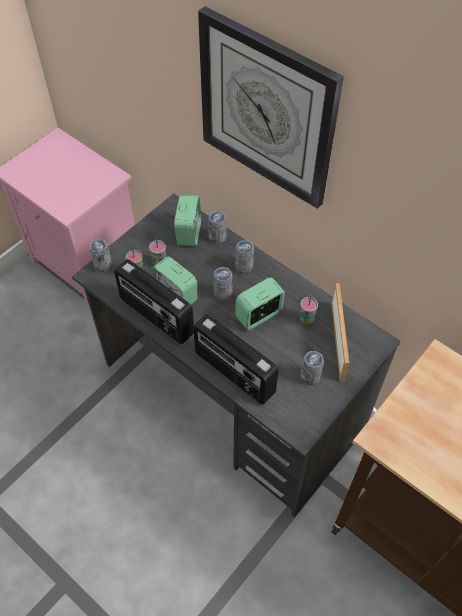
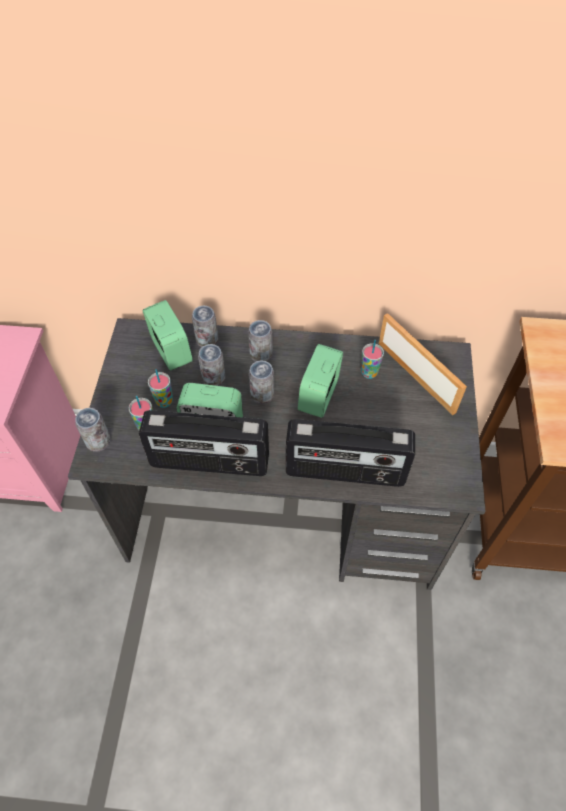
camera: 35 degrees left, 0 degrees up
(267, 110) = (244, 134): wall clock -> none
(310, 376) = (421, 428): can -> can (213, 378)

